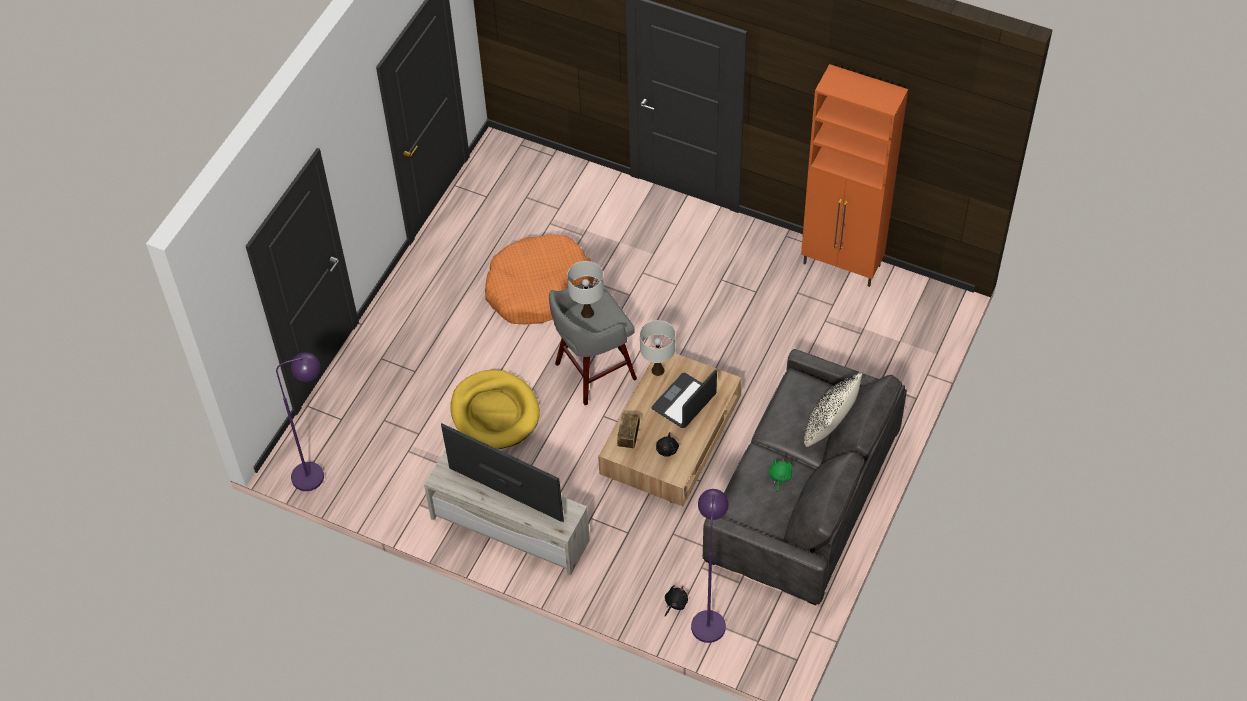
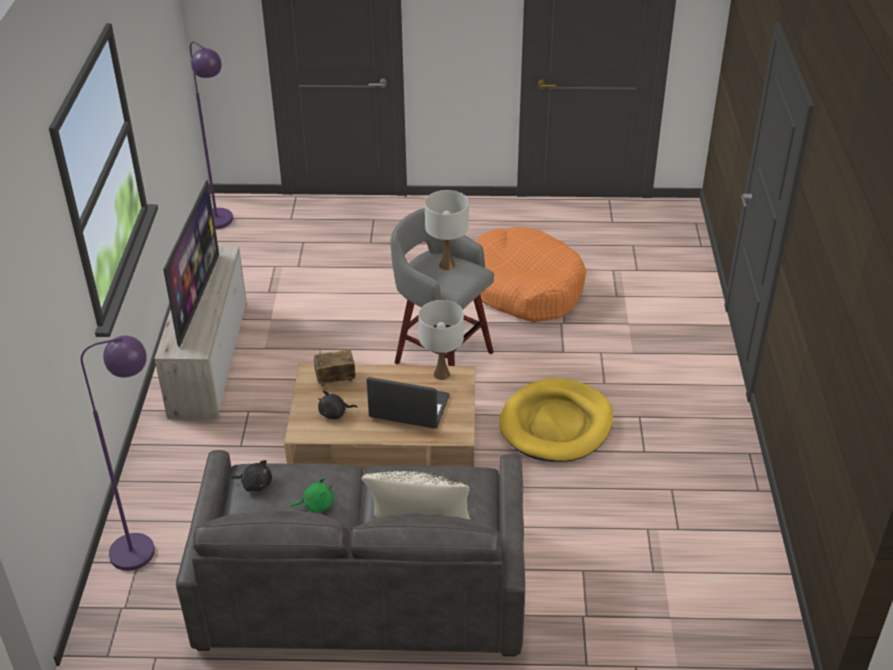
camera: 65 degrees right, 15 degrees down
(495, 412) = (350, 305): yellow dog bed -> yellow dog bed (556, 424)
(675, 603) = (157, 514): black plush toy -> black plush toy (255, 484)
(842, 265) = (748, 520): orange cabinet -> none

